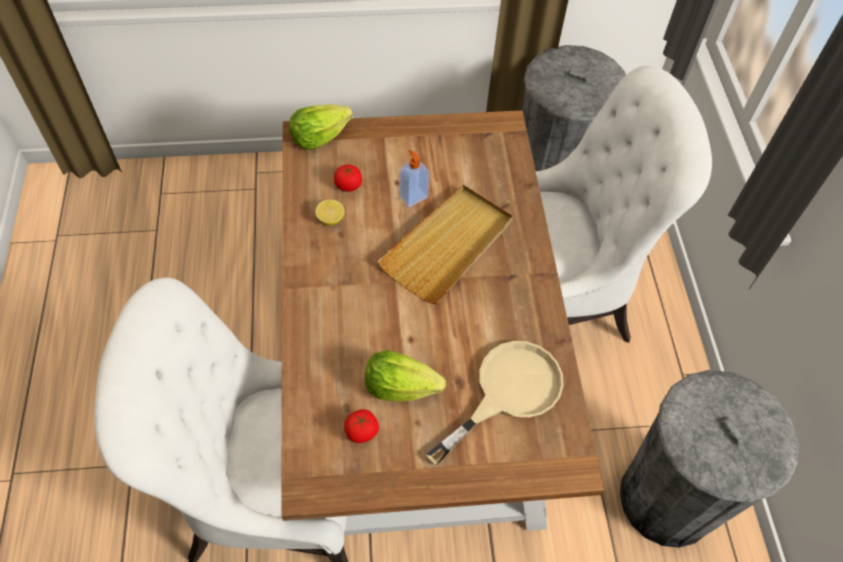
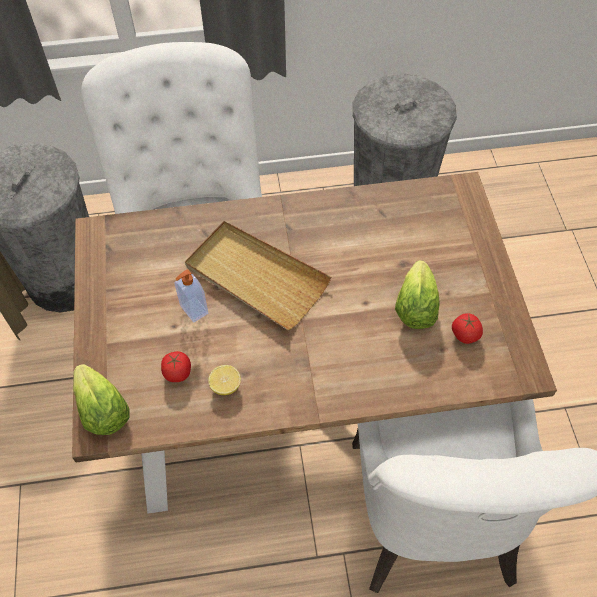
camera: 90 degrees left, 0 degrees up
(507, 392) = (407, 230): beige frying pan -> none

